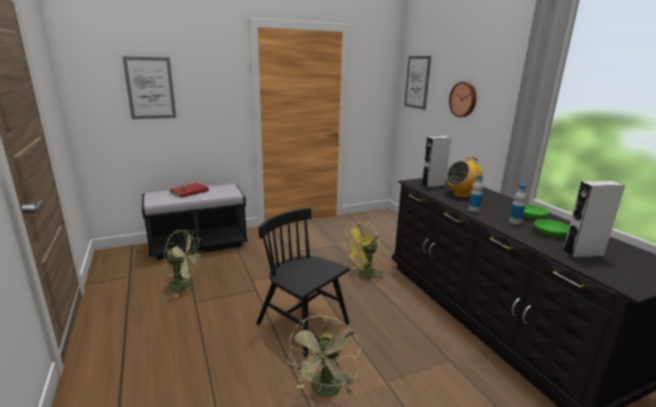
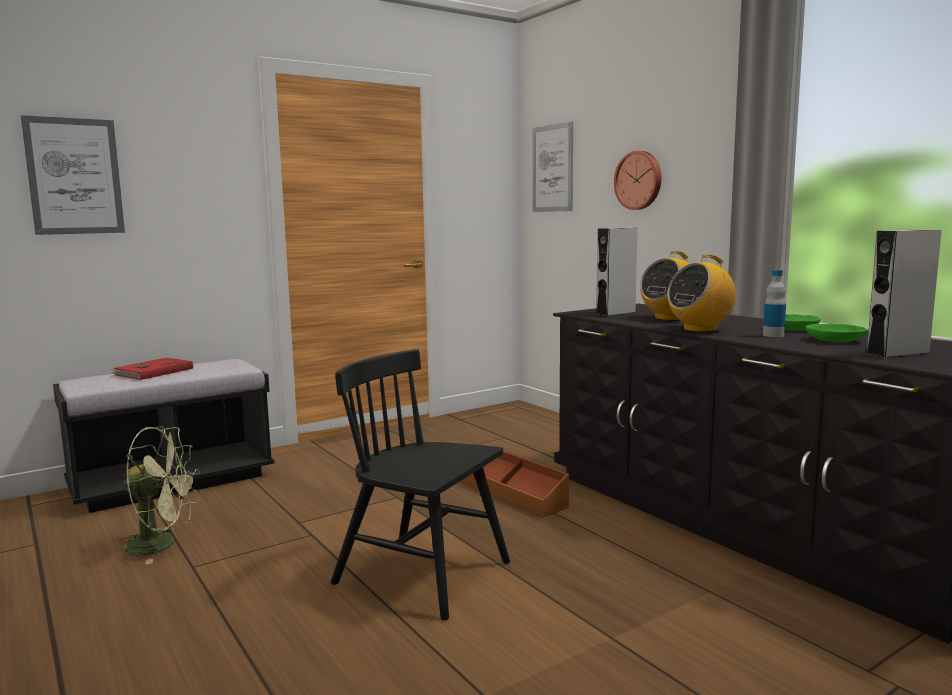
camera: 10 degrees left, 10 degrees down
(325, 391) = (502, 664): green fan -> none
(364, 275) = (511, 493): yellow fan -> brown storage box
(473, 210) = (700, 329): bottle -> radio

